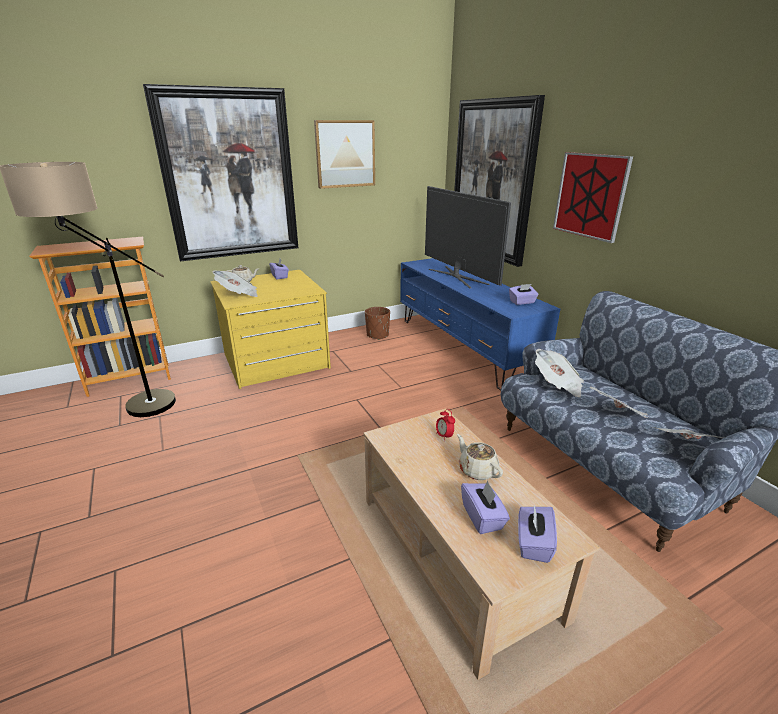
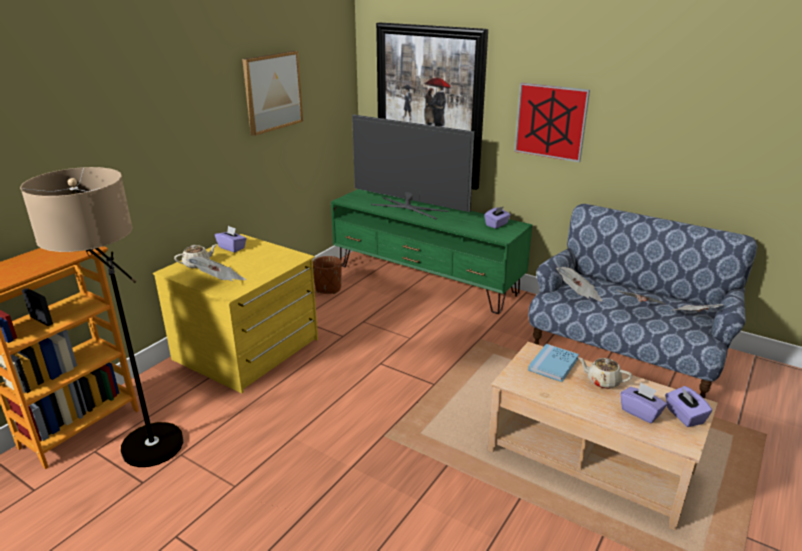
camera: 30 degrees left, 0 degrees up
(229, 176) = (164, 139): picture -> none
(444, 436) = (553, 364): alarm clock -> blue book
(464, 347) = (426, 279): blue tv stand -> green tv stand

